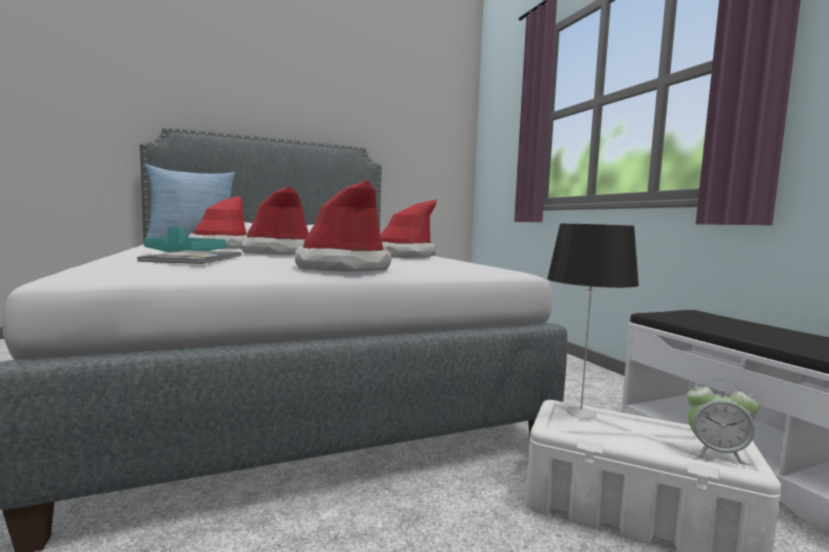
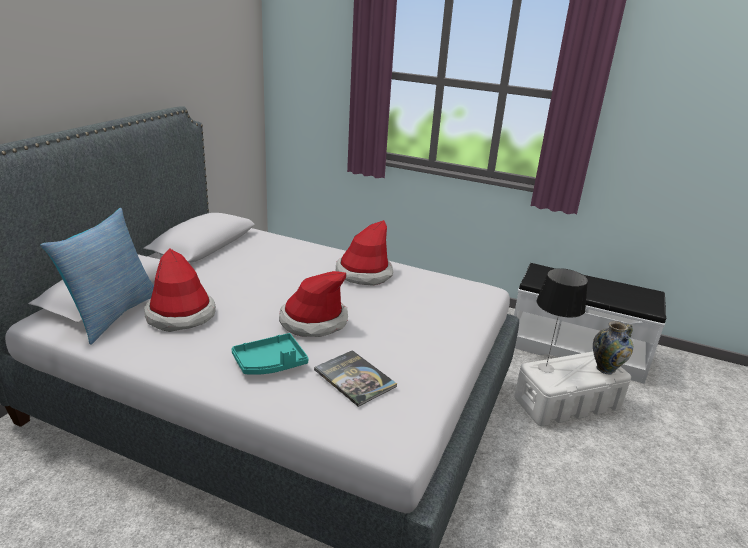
camera: 45 degrees left, 20 degrees up
(343, 268) = (437, 339): hat -> none
(716, 453) = (605, 369): alarm clock -> vase

